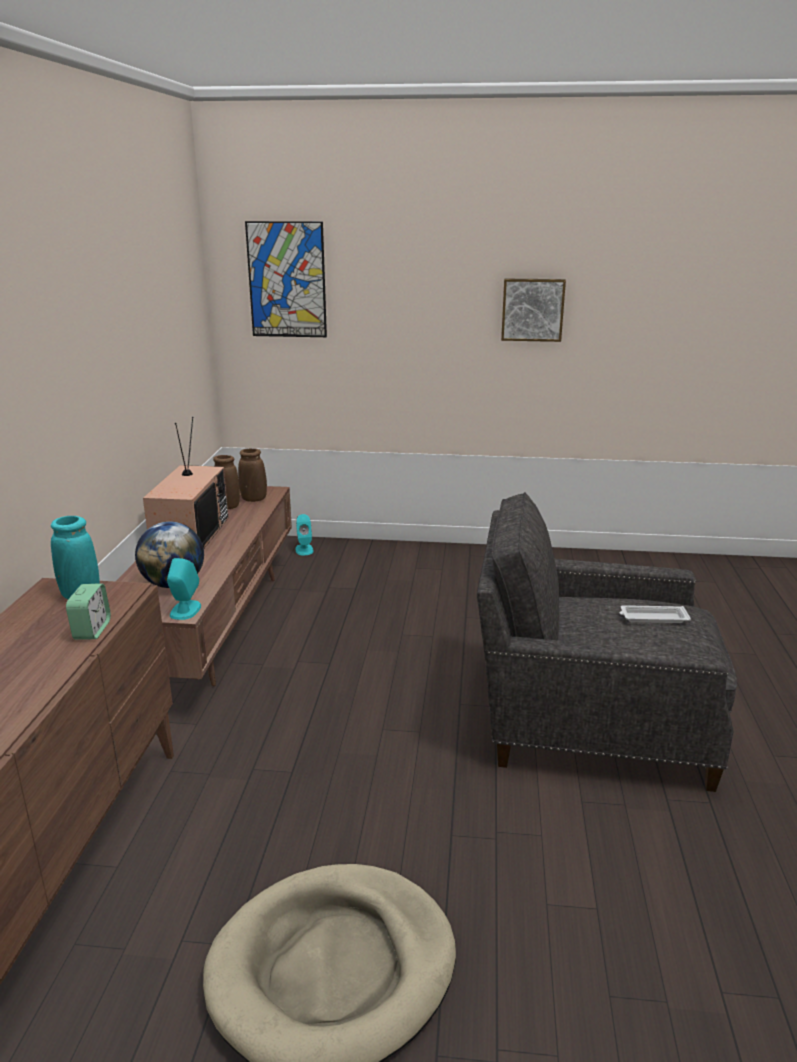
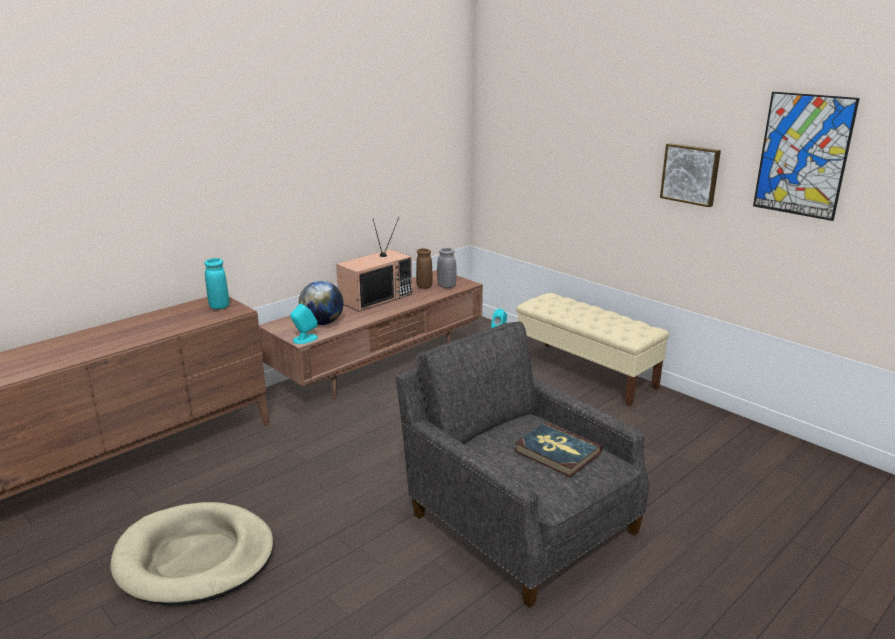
camera: 40 degrees right, 0 degrees up
(92, 630) = (194, 324): alarm clock -> none
(253, 499) = (446, 286): brown vase -> grey vase
(287, 280) = (517, 126): picture -> picture (803, 155)
(439, 557) = (585, 373): none -> beige bench
(652, 618) = (557, 452): white tray -> book

